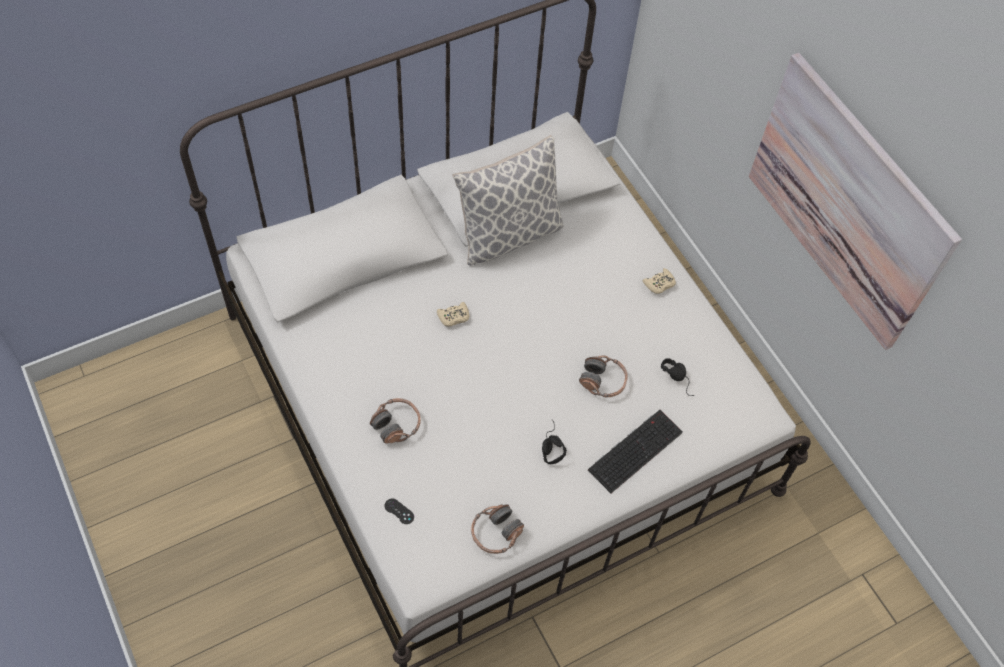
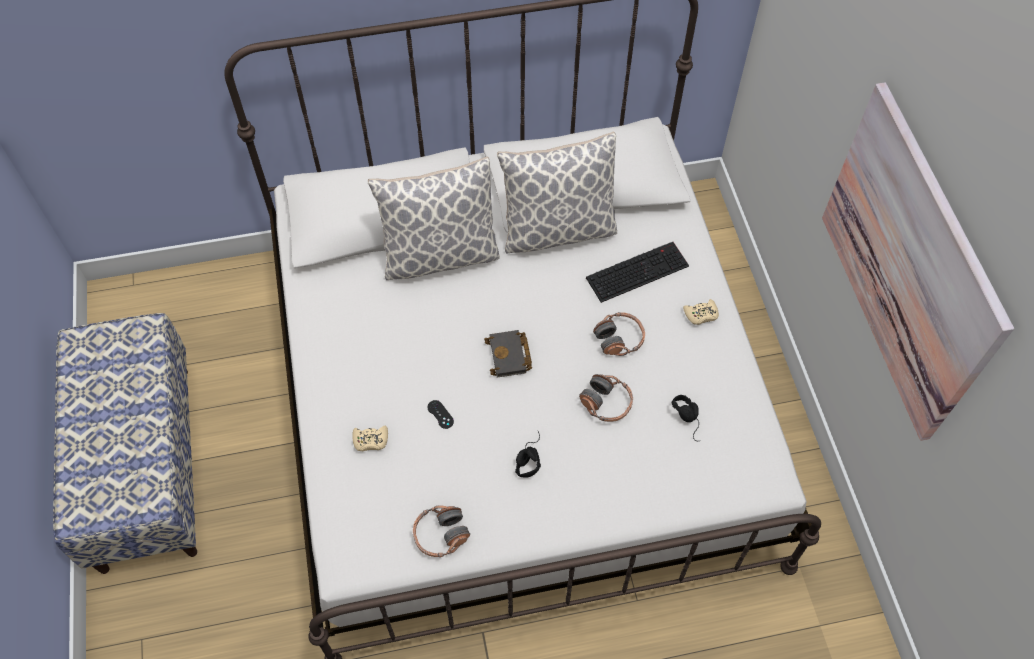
camera: 20 degrees right, 0 degrees up
(159, 547) = (145, 465): none -> bench
(396, 424) = (378, 398): headphones -> headphones (619, 339)
(399, 511) = (350, 487): black game controller -> black game controller (440, 414)
(408, 280) = (439, 255): none -> pillow
(454, 317) = (473, 302): beige game controller -> beige game controller (370, 440)
(504, 359) = (510, 357): none -> black book
(635, 449) = (617, 483): keyboard -> keyboard (637, 270)

